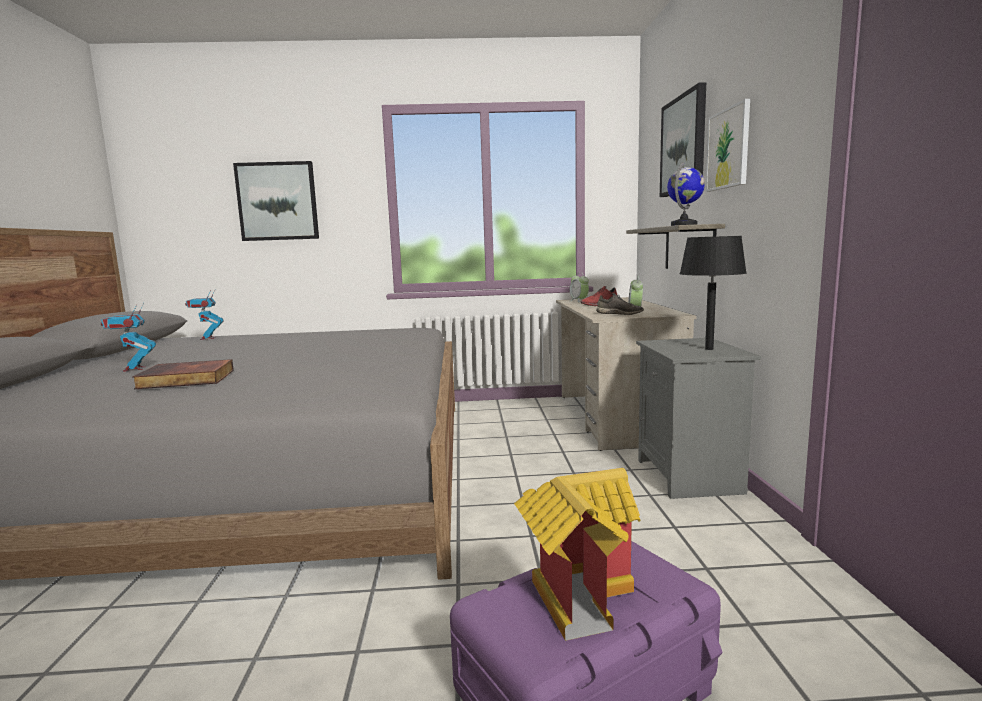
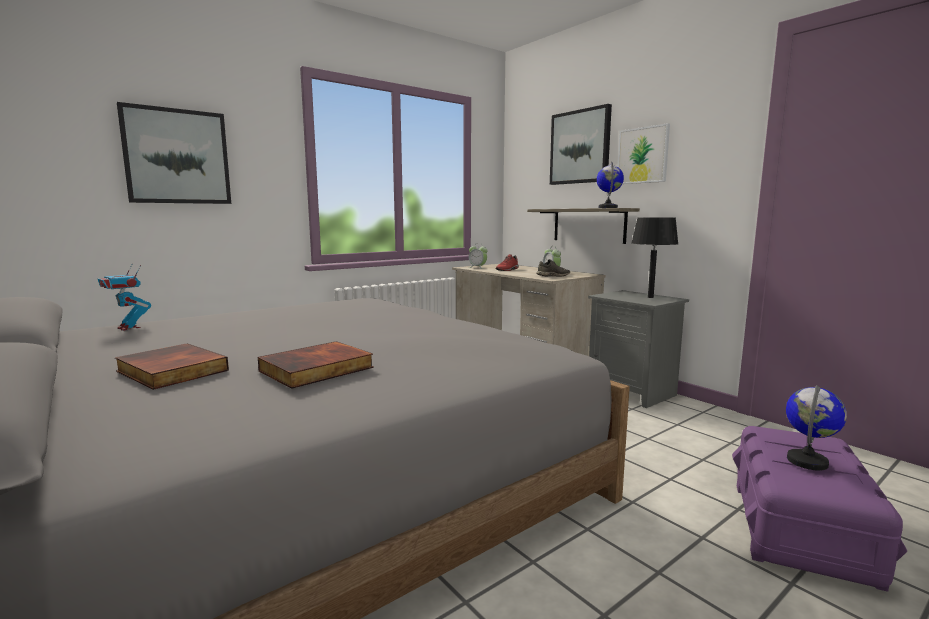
camera: 35 degrees left, 0 degrees up
(134, 369) = (170, 371): toy robot -> book
(577, 593) = (807, 461): toy house -> globe

